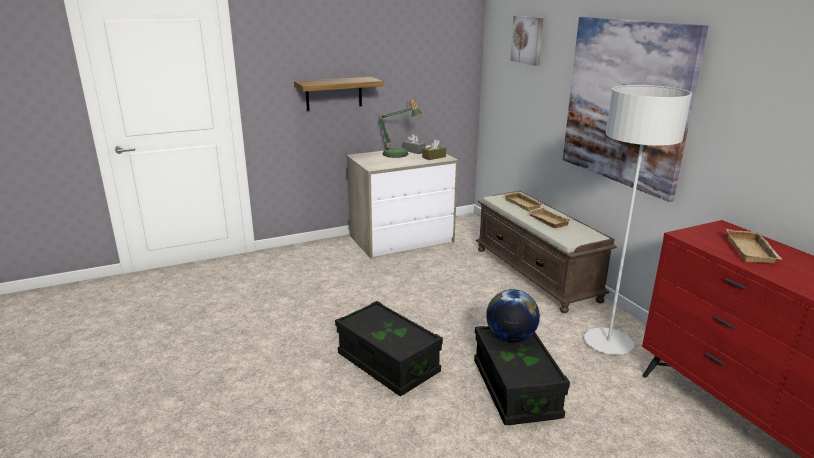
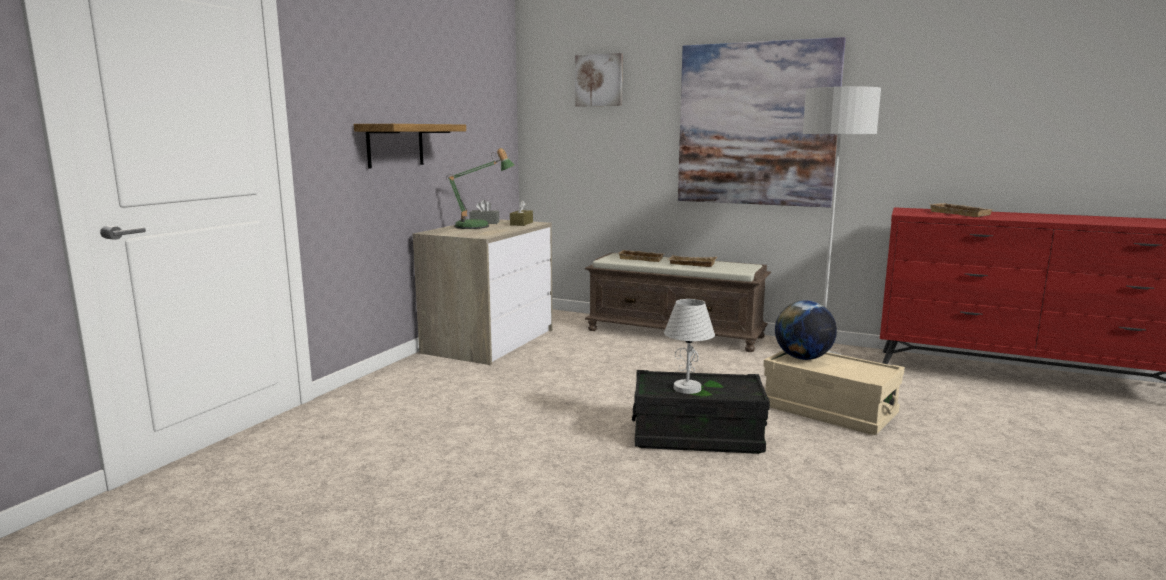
camera: 40 degrees left, 10 degrees down
(378, 328) = (687, 388): none -> white table lamp
(515, 389) = (829, 411): black storage box -> beige storage box

